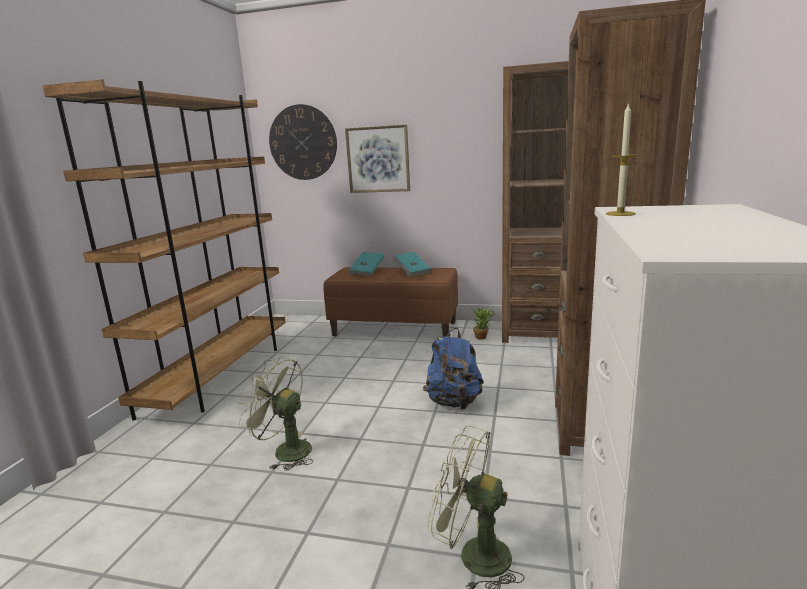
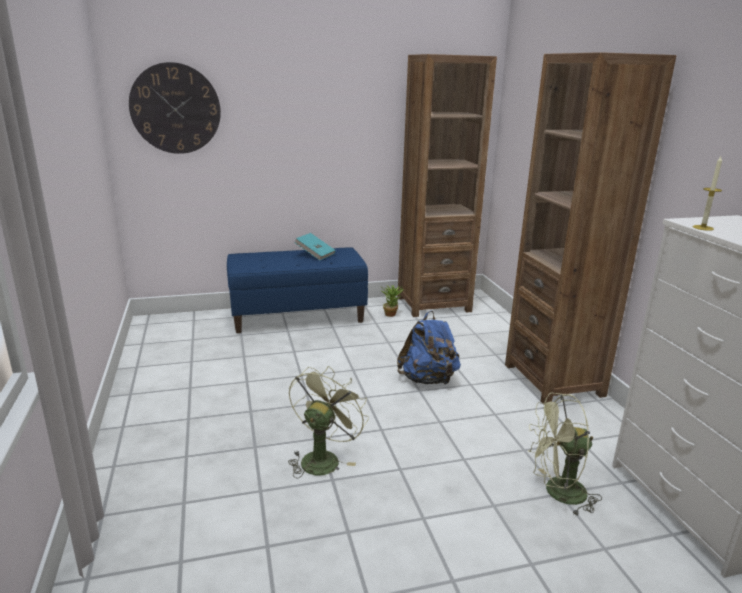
camera: 30 degrees left, 5 degrees up
(220, 375) = (151, 399): brown bookcase -> none
(285, 451) = (323, 458): green fan -> green fan turned 120 degrees clockwise
(367, 271) = (264, 258): turquoise book -> none
(378, 159) = (270, 133): picture -> none
(395, 329) = (298, 316): brown bench -> blue bench

